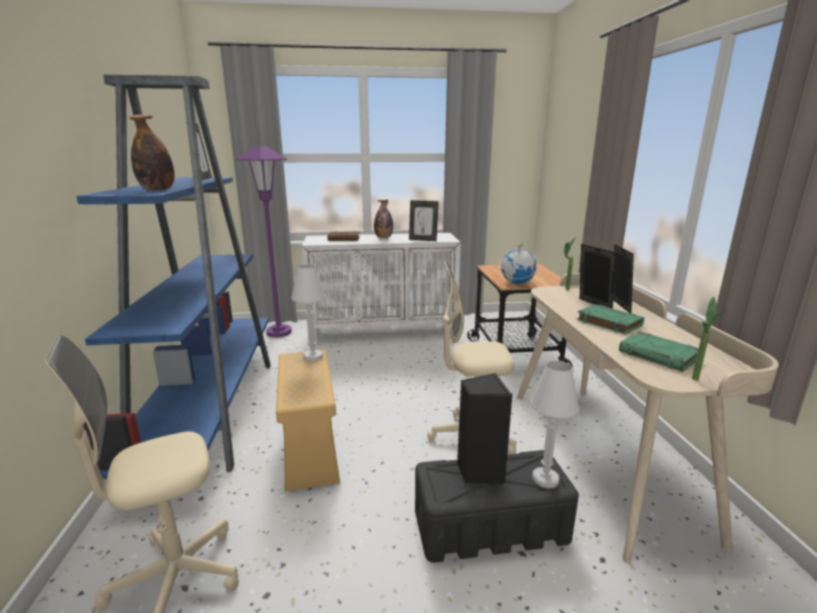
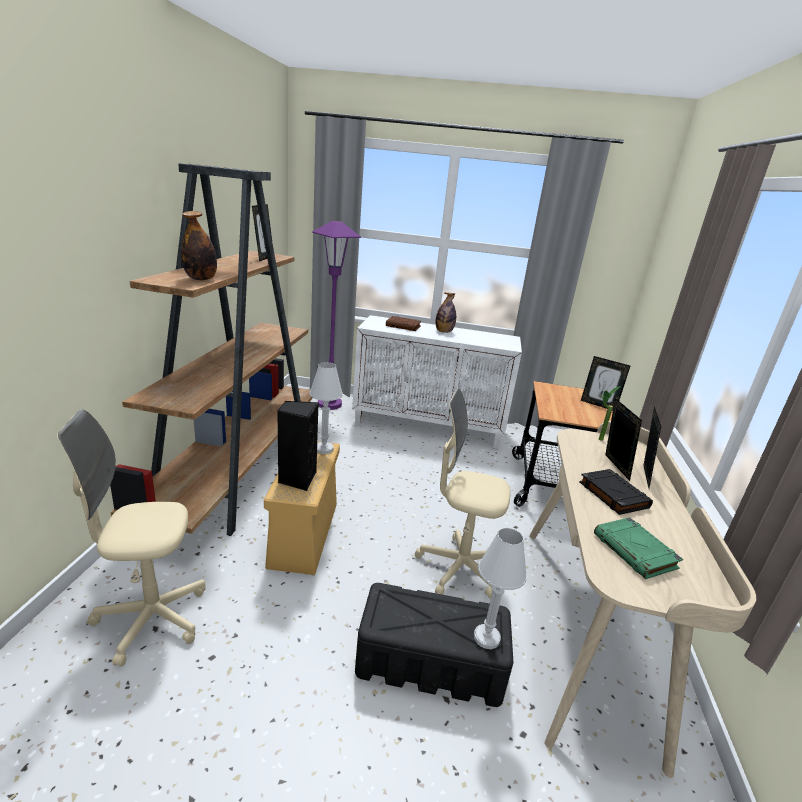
camera: 15 degrees right, 5 degrees up
(211, 409) = (239, 470): blue bookcase -> brown bookcase
(423, 240) = (483, 342): picture frame -> picture frame (598, 405)
(479, 472) = (426, 609): black speaker -> black speaker (297, 479)
(516, 283) = (561, 414): globe -> none
(608, 322) = (612, 494): green book -> black book
(697, 382) = (651, 596): potted plant -> none

